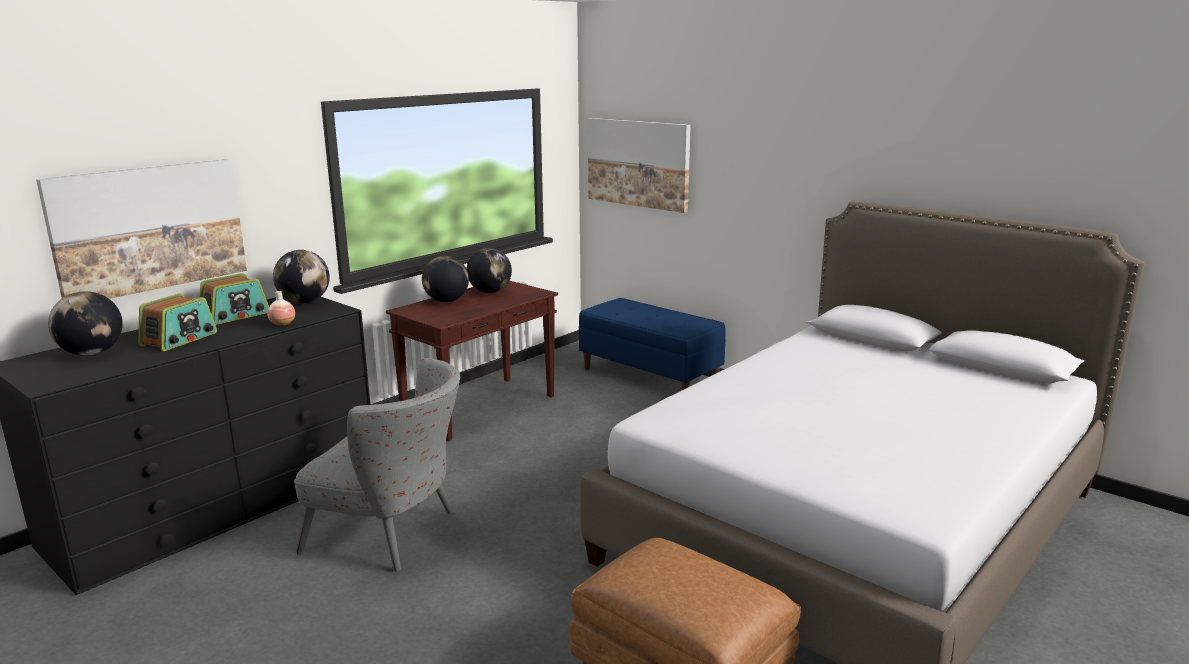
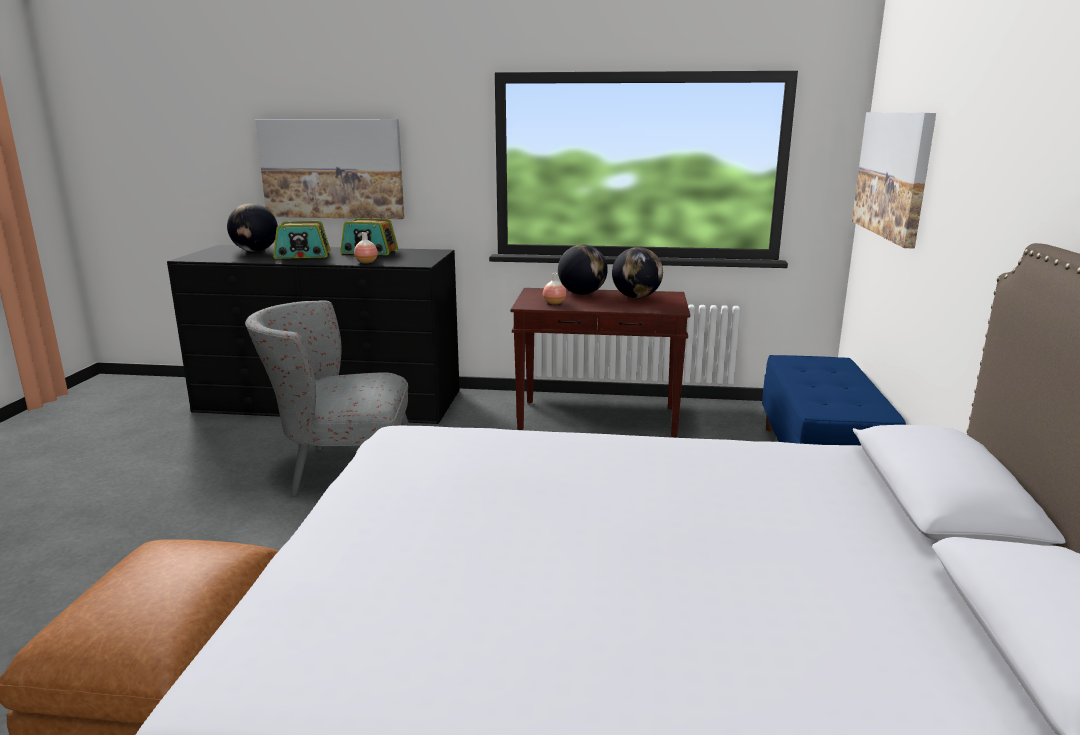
camera: 55 degrees right, 0 degrees up
(304, 302) = (425, 255): globe -> none
(393, 535) = (341, 469): grey armchair -> grey armchair turned 105 degrees clockwise
(454, 313) = (554, 303): none -> vase

